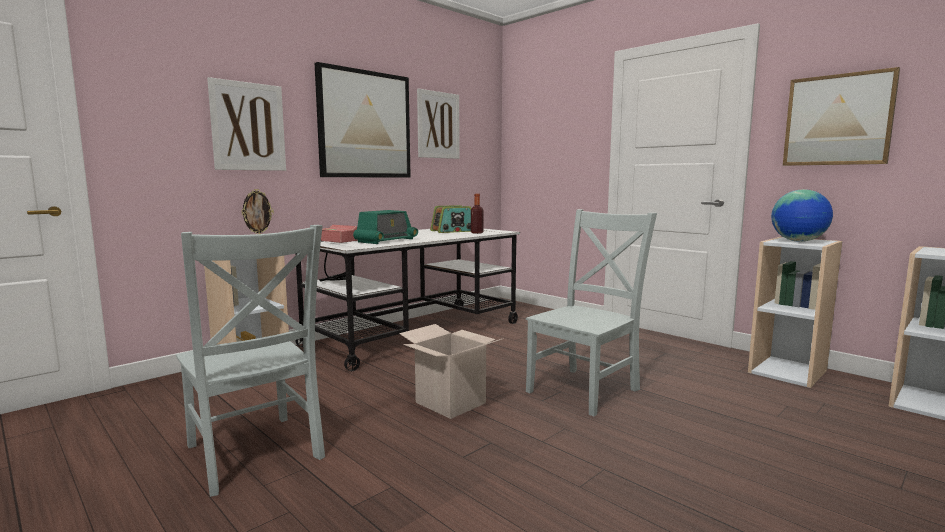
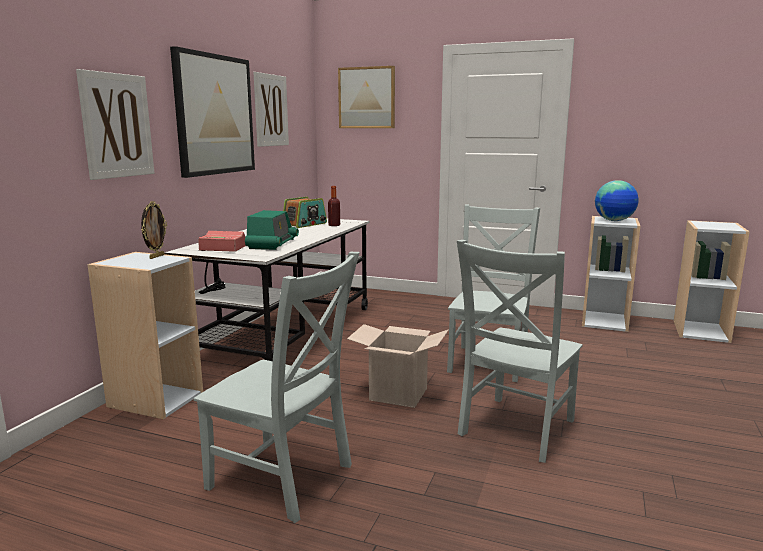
camera: 25 degrees left, 5 degrees up
(531, 465) = (514, 429): none -> grey chair
(838, 120) = (633, 124): picture -> picture (367, 98)

